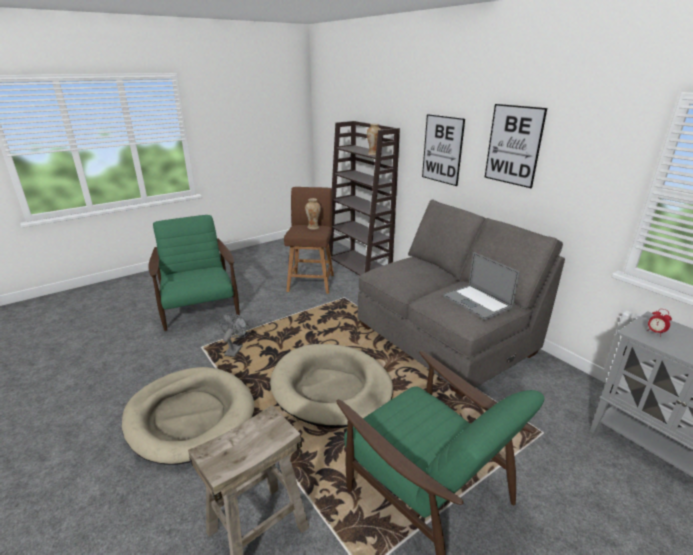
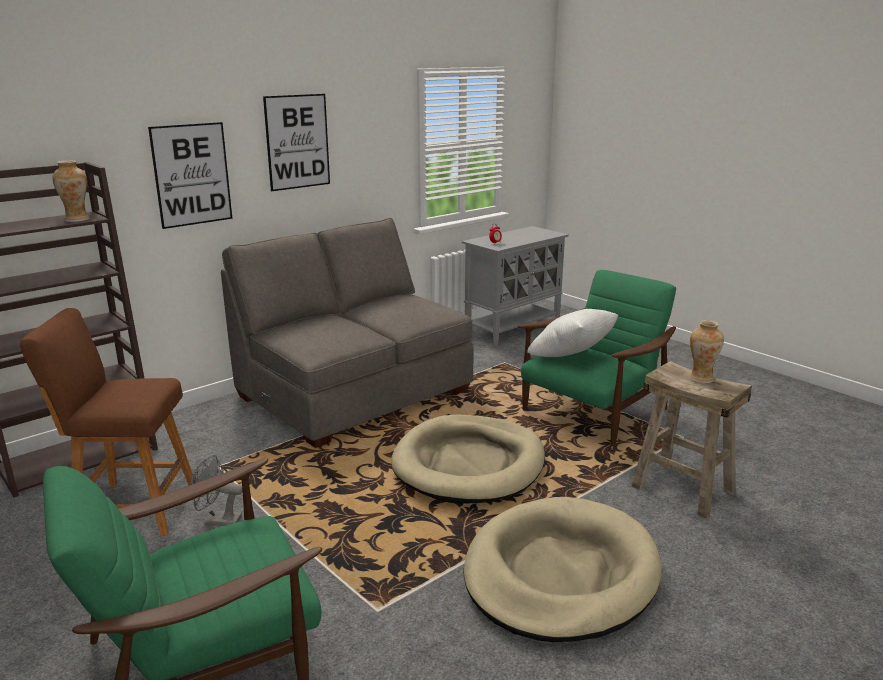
camera: 95 degrees left, 5 degrees down
(235, 349) = (382, 565): grey fan -> grey fan (217, 521)
(313, 227) = (127, 385): vase -> vase (701, 378)
(419, 414) = (572, 357): none -> white pillow
(476, 302) = (408, 304): laptop -> none

